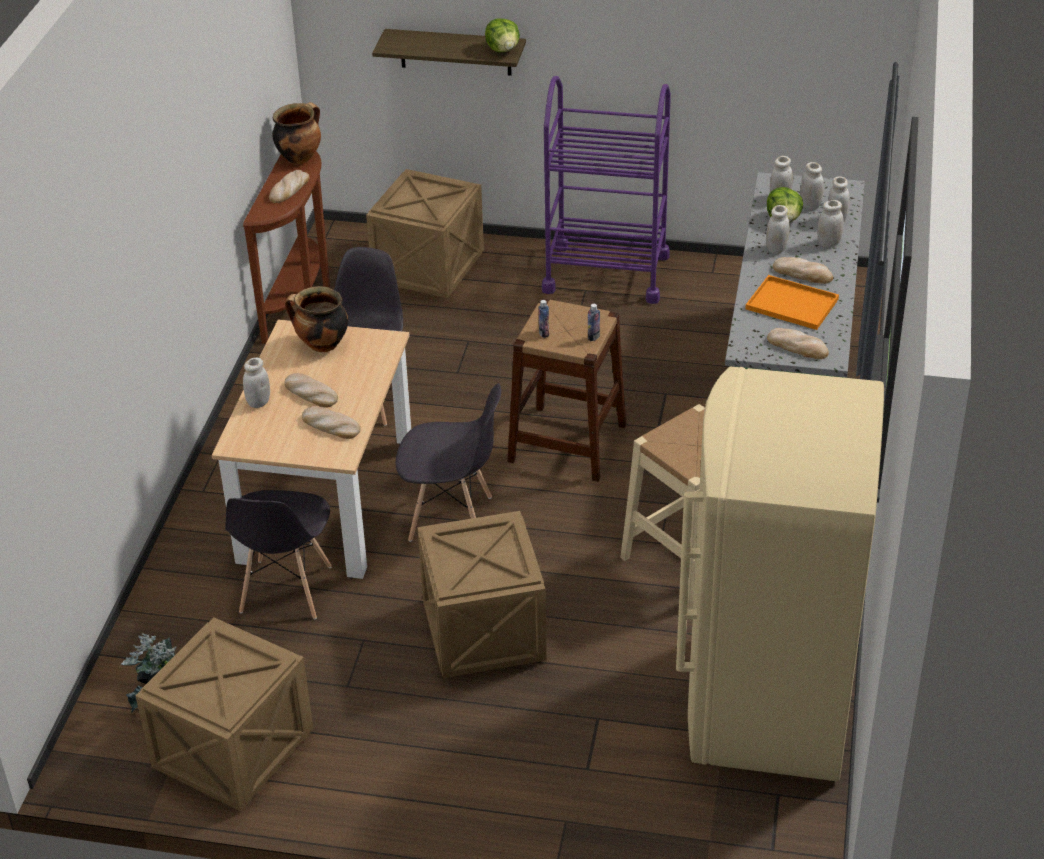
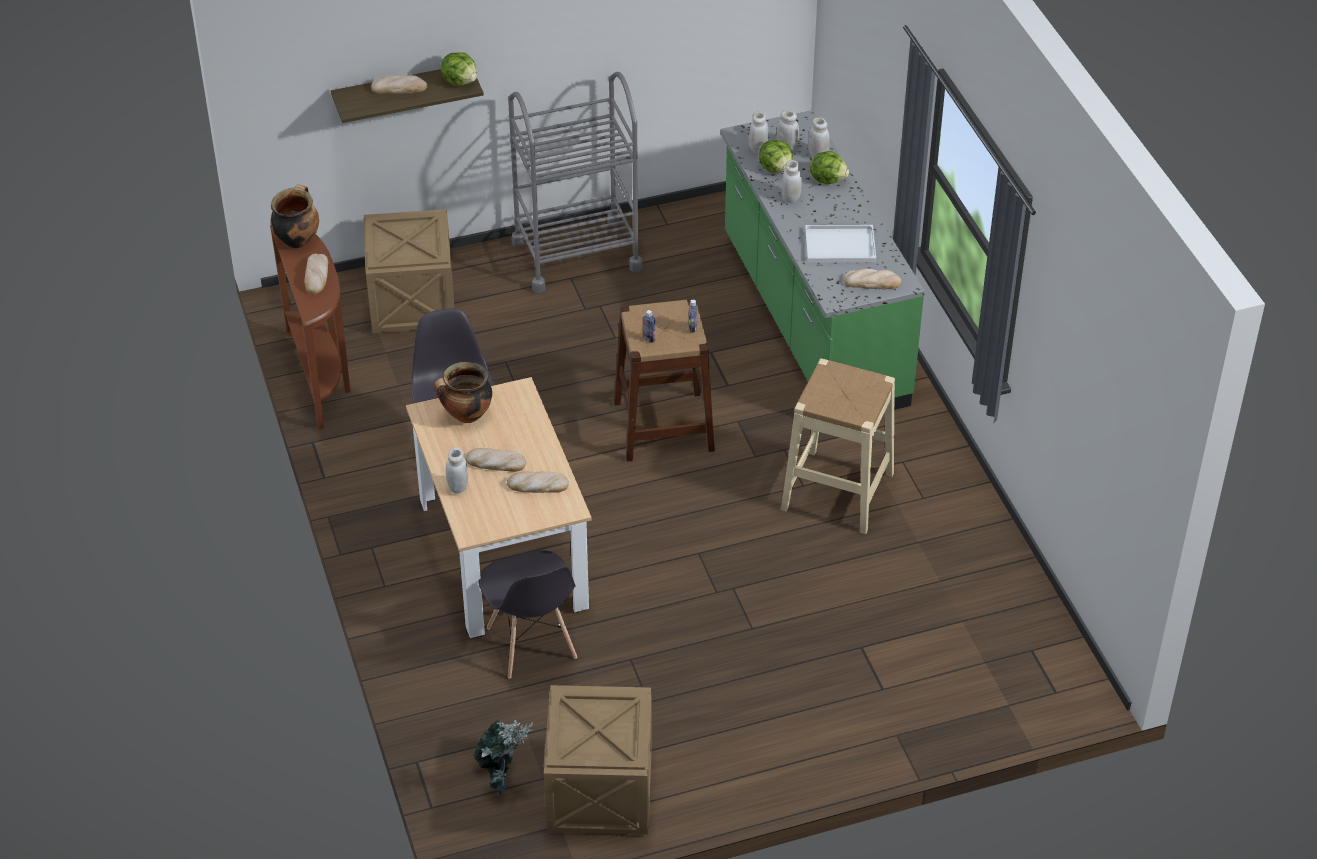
camera: 30 degrees left, 5 degrees up
(452, 519) = (621, 529): grey chair -> none
(484, 632) = (721, 614): crate -> none
(606, 273) = (576, 255): purple cart -> grey cart
(768, 705) = (977, 585): beige fridge -> none
(793, 304) = (841, 245): orange tray -> white tray
(802, 273) = (828, 214): bread -> bread (399, 88)
(828, 243) = (828, 179): white jar -> lettuce

